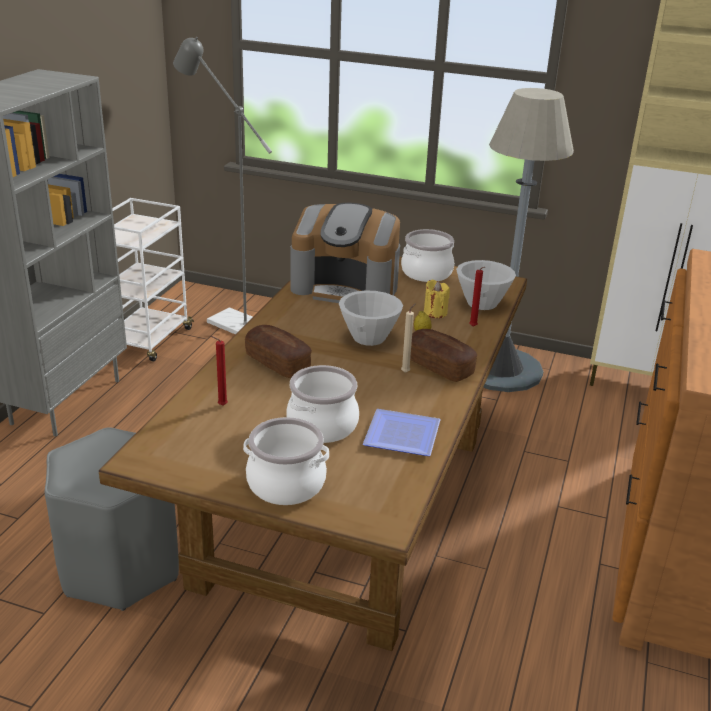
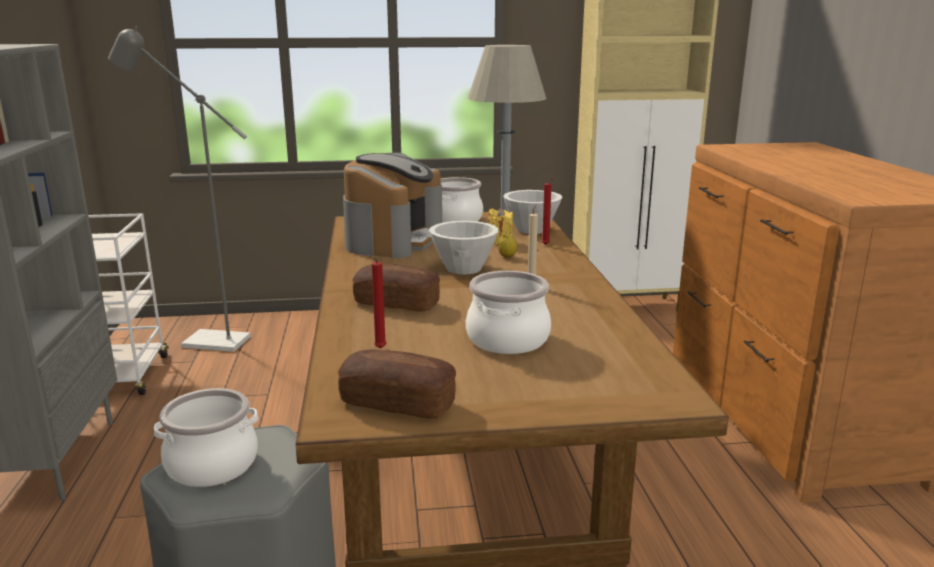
camera: 25 degrees left, 10 degrees down
(286, 483) = (535, 394): cooking pot -> cooking pot (212, 464)
(346, 286) = (393, 239): coffee machine -> coffee machine turned 60 degrees counterclockwise
(405, 434) = (595, 327): plate -> none
(439, 366) = (555, 275): bread -> bread (398, 403)

